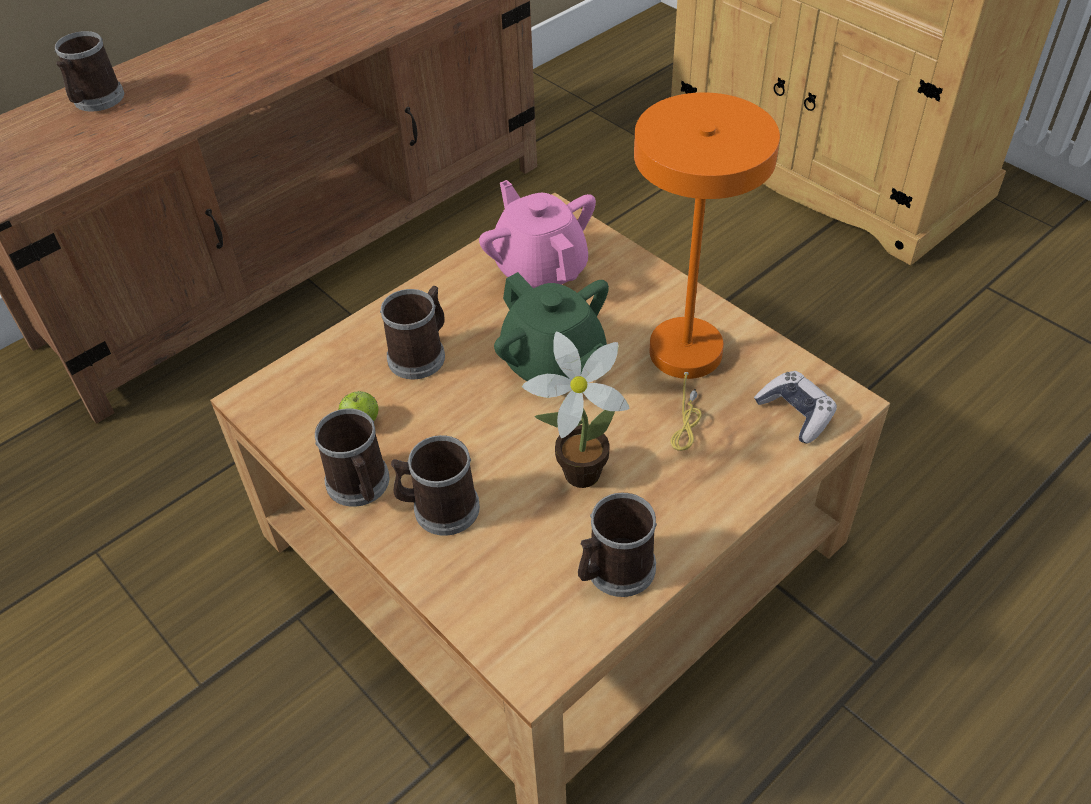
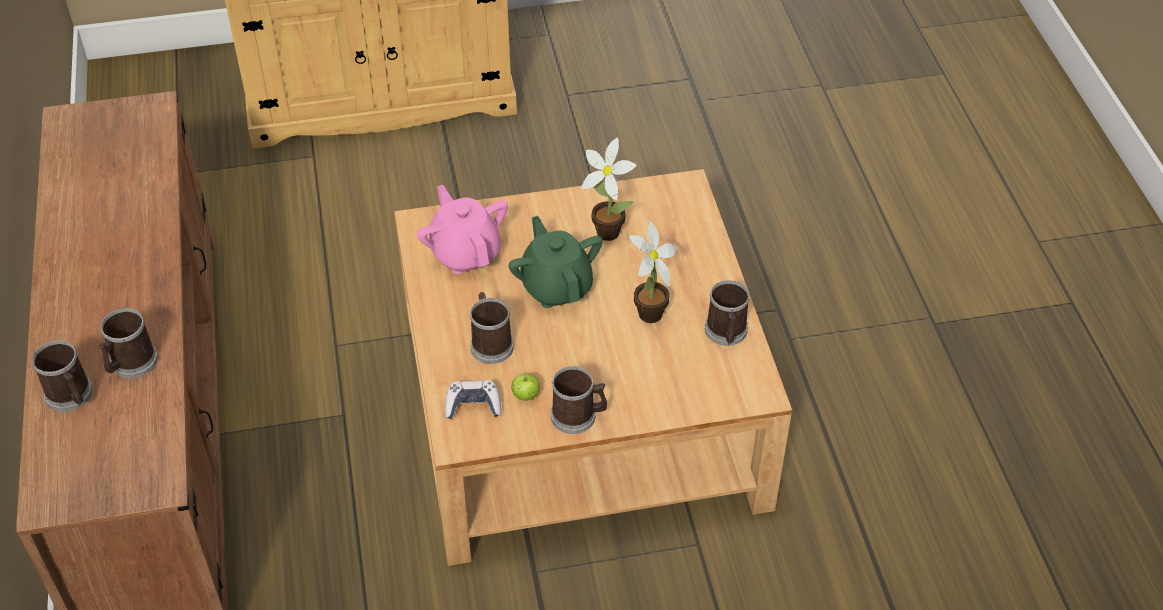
camera: 60 degrees left, 0 degrees up
(439, 508) = (625, 387): mug -> mug (130, 364)
(540, 270) = (465, 253): pink teapot -> pink teapot turned 60 degrees clockwise
(554, 365) = (556, 286): green teapot -> green teapot turned 105 degrees counterclockwise
(686, 363) = (606, 230): orange table lamp -> potted plant
(795, 413) = (680, 207): game controller -> game controller (473, 405)

